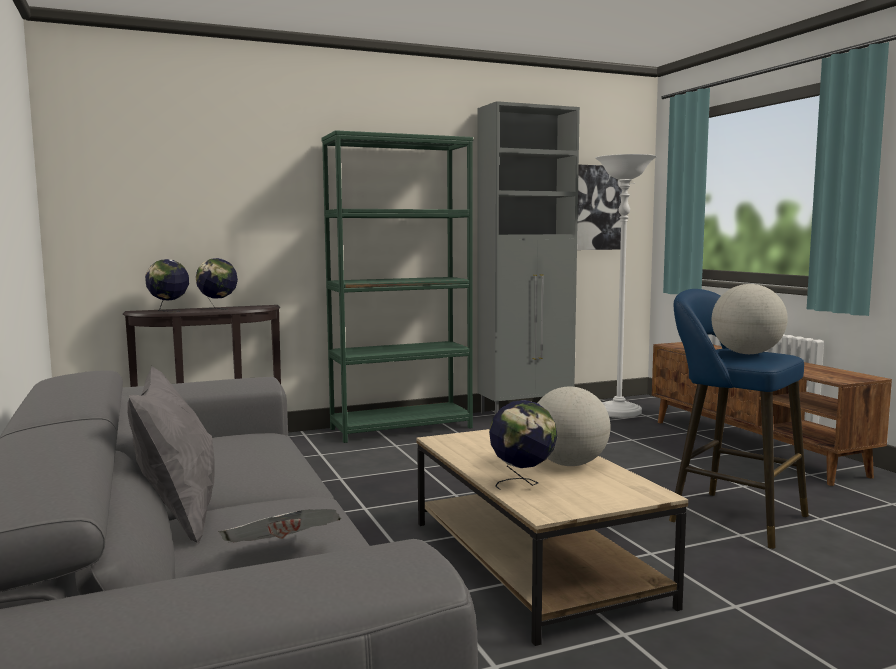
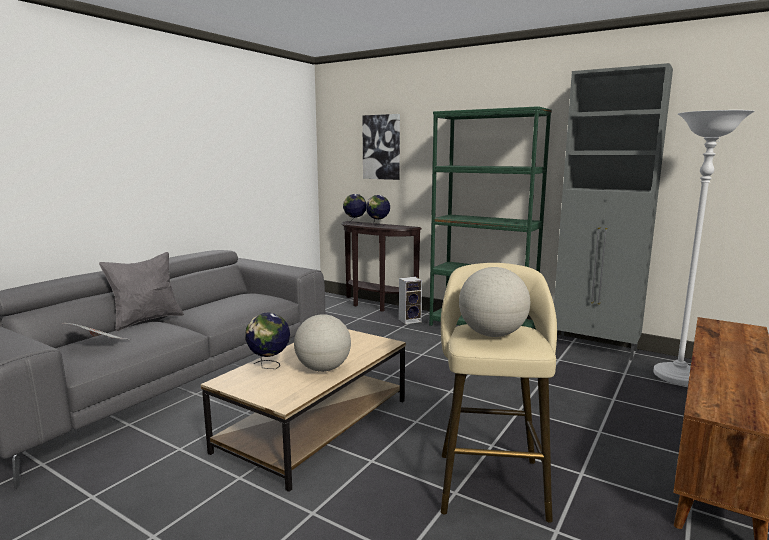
camera: 55 degrees right, 5 degrees up
(308, 445) = (410, 320): none -> speaker
(595, 208) = (717, 164): picture -> picture (382, 147)
(730, 516) = (490, 480): blue stool -> beige stool

